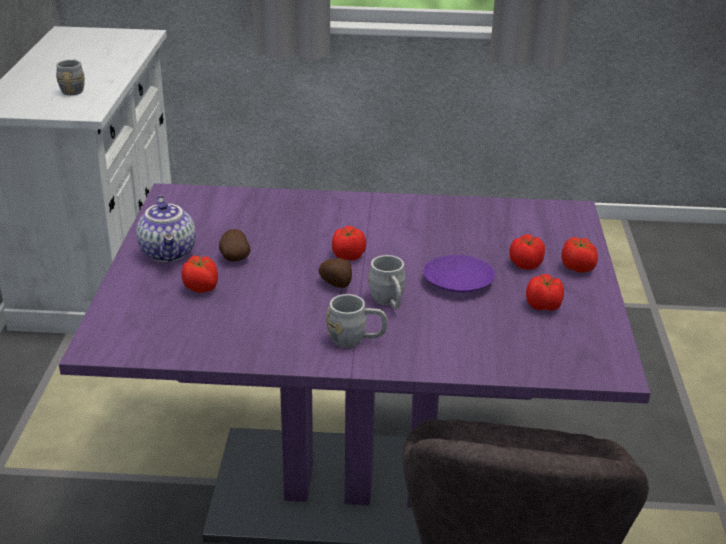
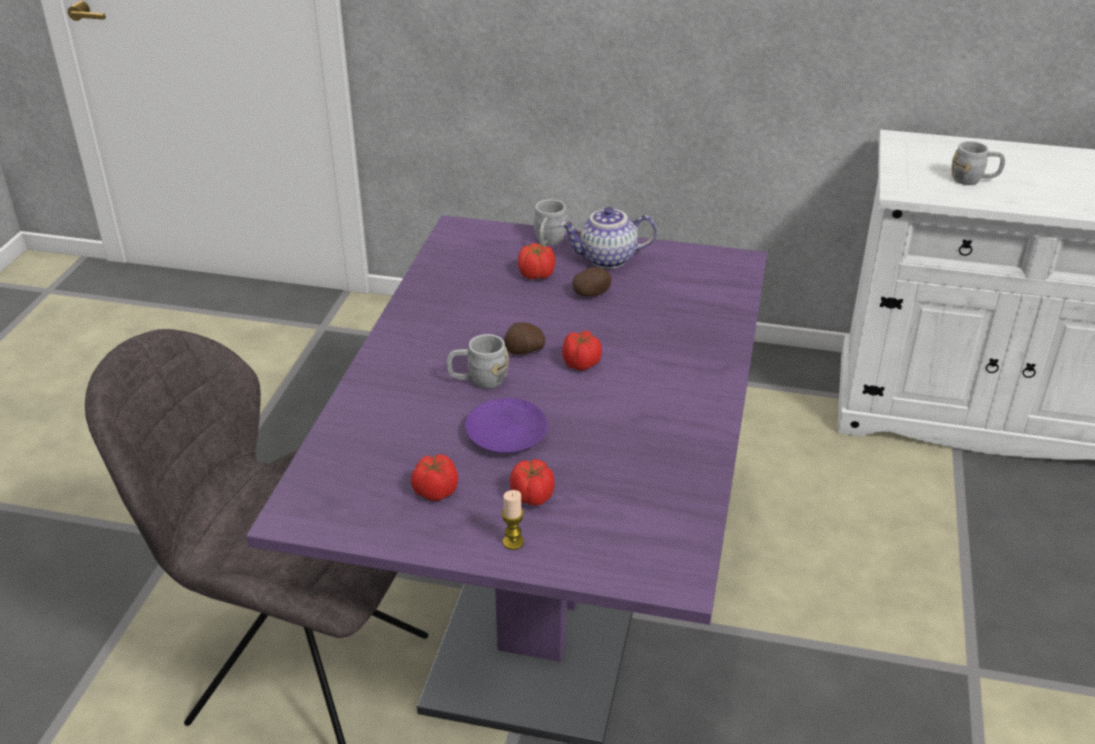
camera: 100 degrees right, 5 degrees up
(356, 340) = (418, 353): grey mug -> grey mug (548, 242)
(577, 268) = (513, 542): tomato -> candle

